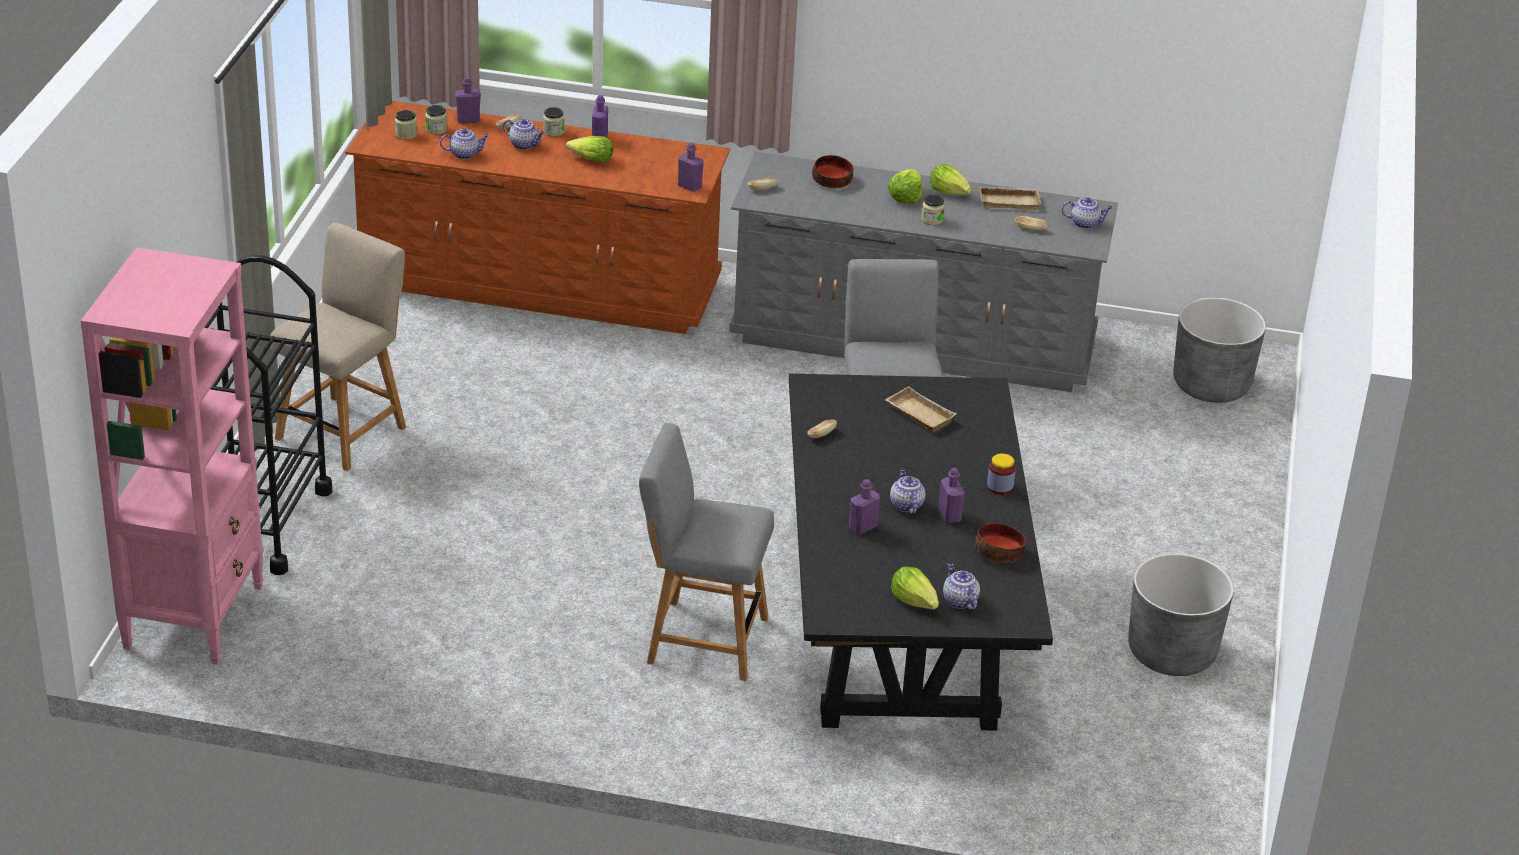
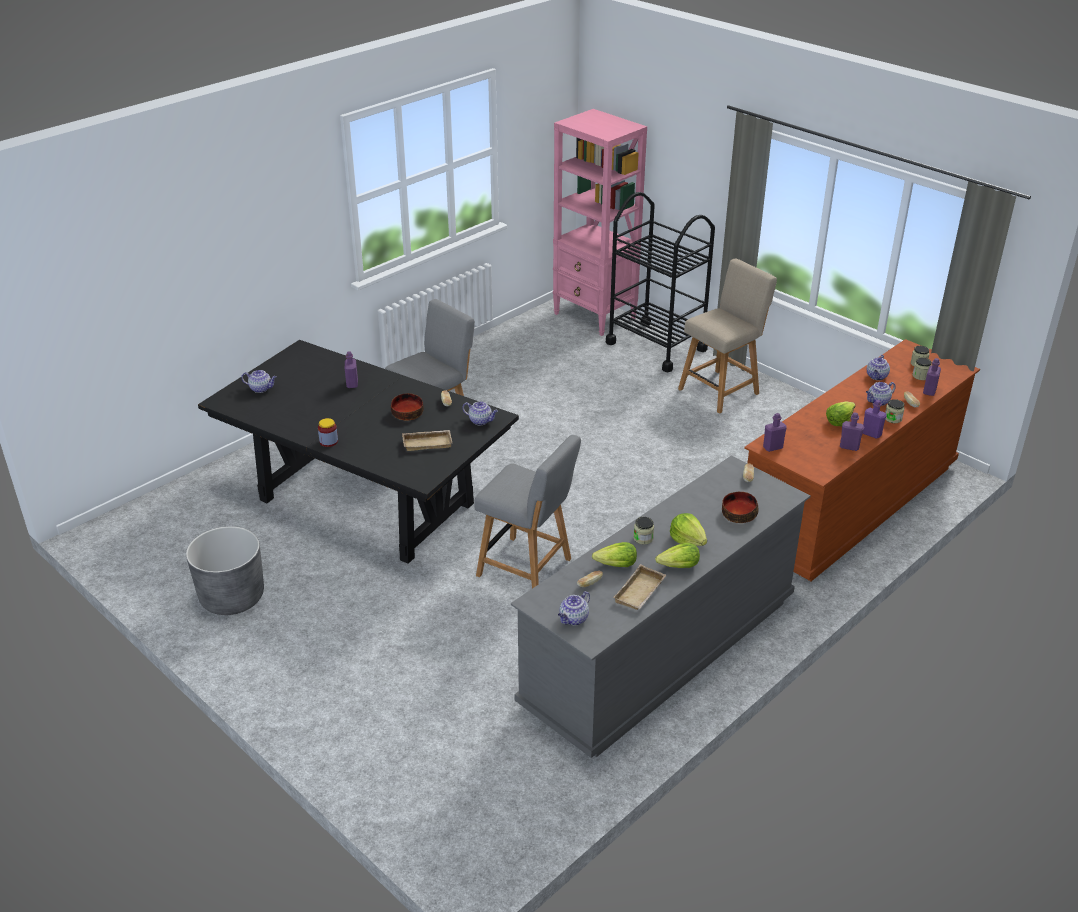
camera: 125 degrees right, 0 degrees up
(345, 430) = (721, 390): beige chair -> beige chair turned 105 degrees counterclockwise
(906, 505) = (353, 404): teapot -> teapot (481, 421)
(914, 601) = (279, 376): lettuce -> lettuce (616, 565)
(949, 516) = (327, 414): purple bottle -> purple bottle (849, 447)
(999, 552) = (278, 417): bowl -> bowl (407, 413)
(1211, 385) = (465, 801): grey planter -> none

